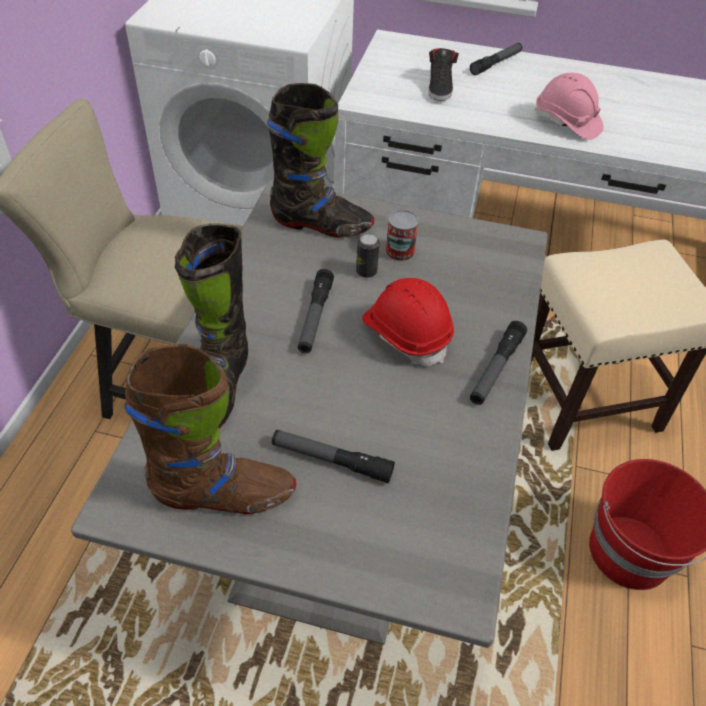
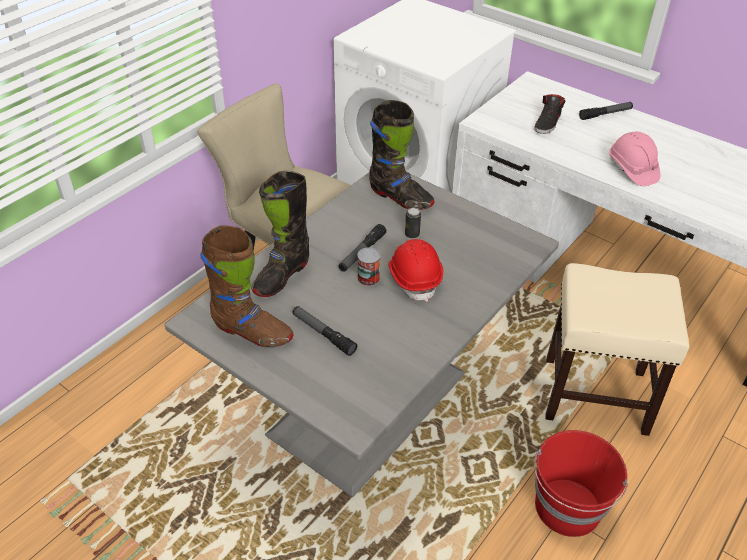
camera: 25 degrees right, 5 degrees down
(400, 251) = (442, 227): can -> can (368, 278)
(496, 368) = (460, 315): flashlight -> none

